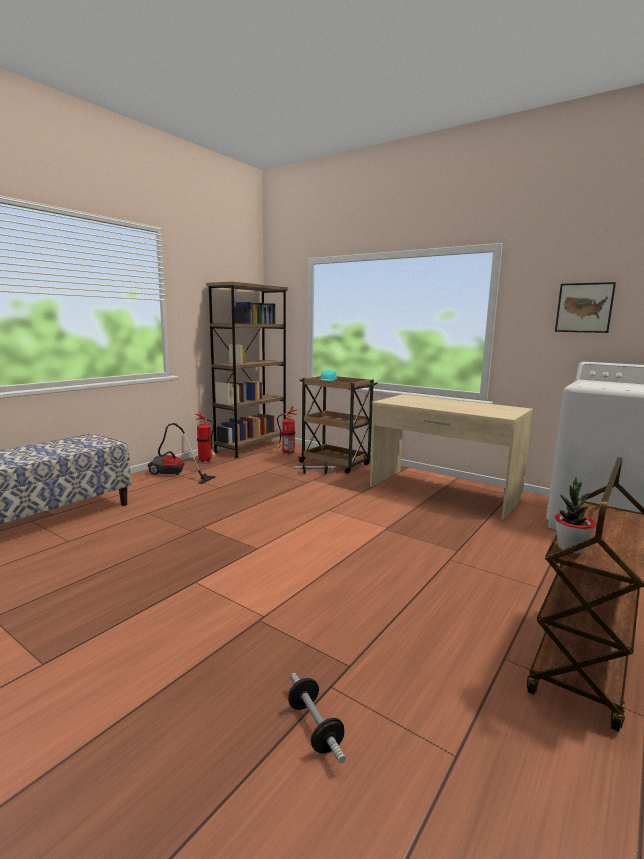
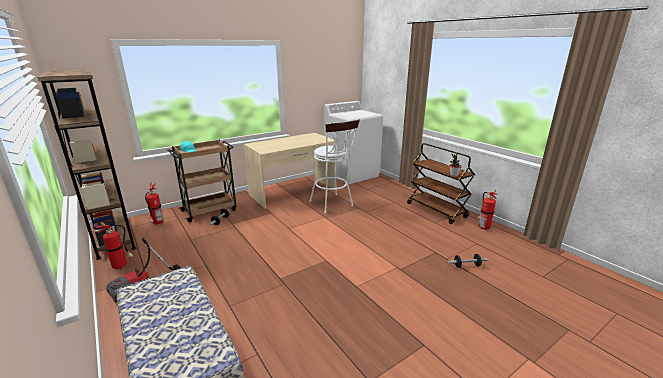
camera: 70 degrees left, 10 degrees up
(440, 526) = (333, 205): none -> white stool
(584, 307) = (320, 77): picture -> none
(592, 781) = (483, 227): none -> fire extinguisher

